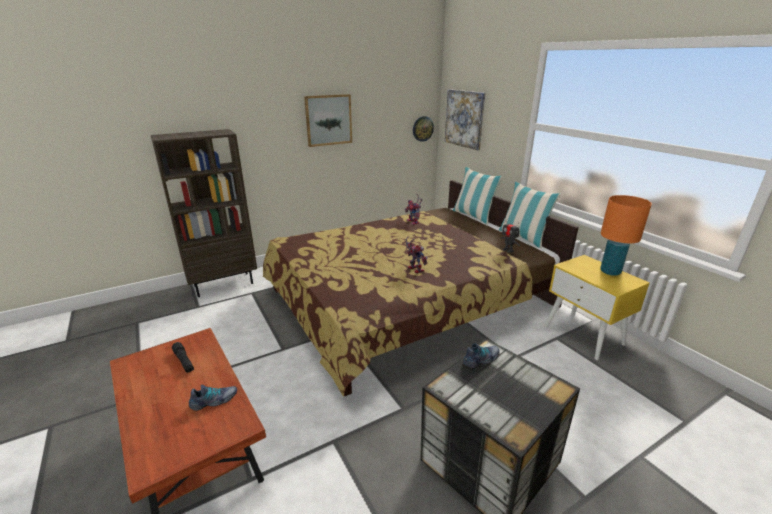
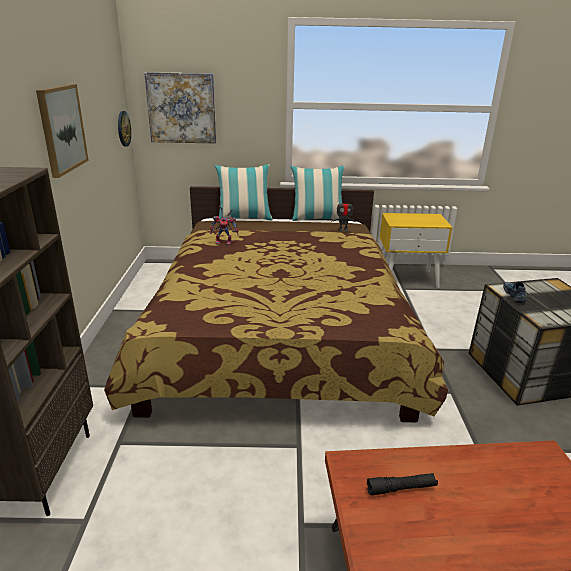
camera: 60 degrees left, 0 degrees up
(214, 401) = (499, 470): shoe -> none
(413, 269) = (341, 274): toy robot -> none
(610, 272) = (417, 216): orange table lamp -> none

